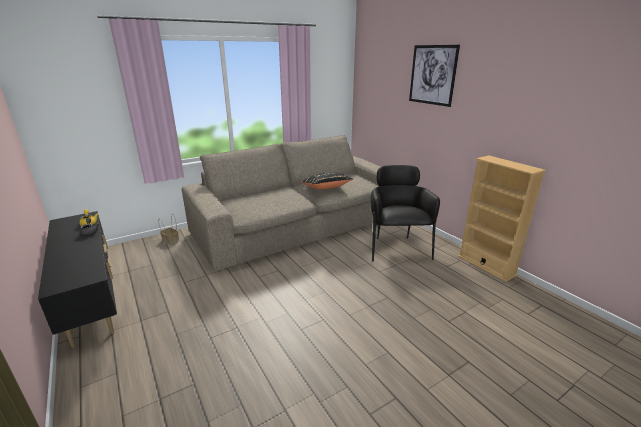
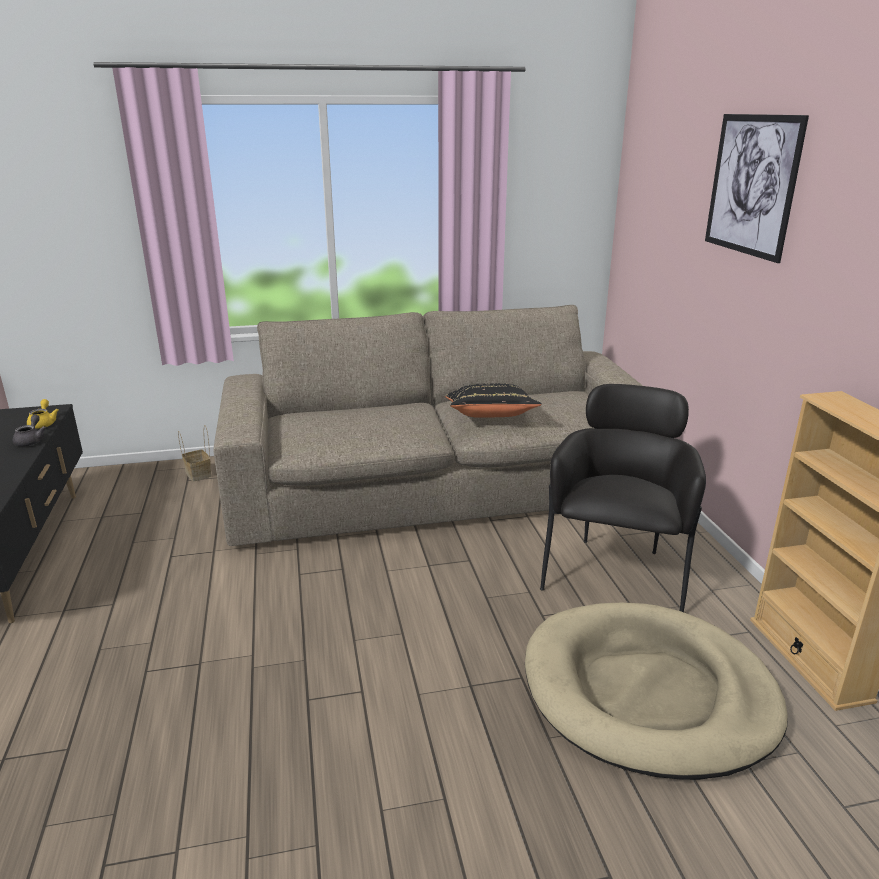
camera: 20 degrees right, 0 degrees up
(439, 291) = (648, 693): none -> beige dog bed

